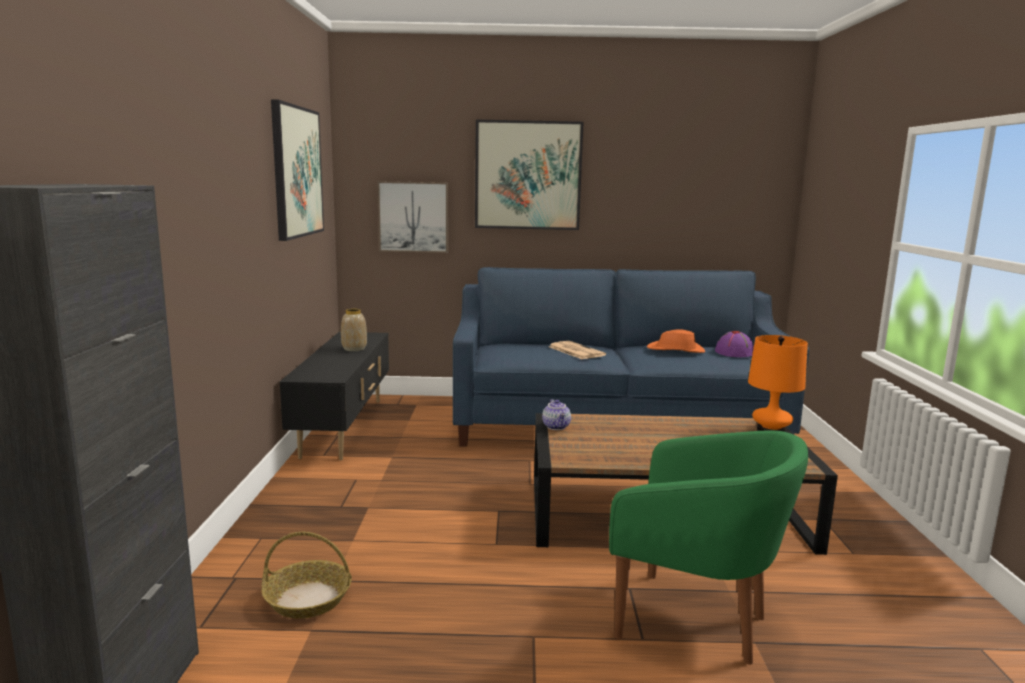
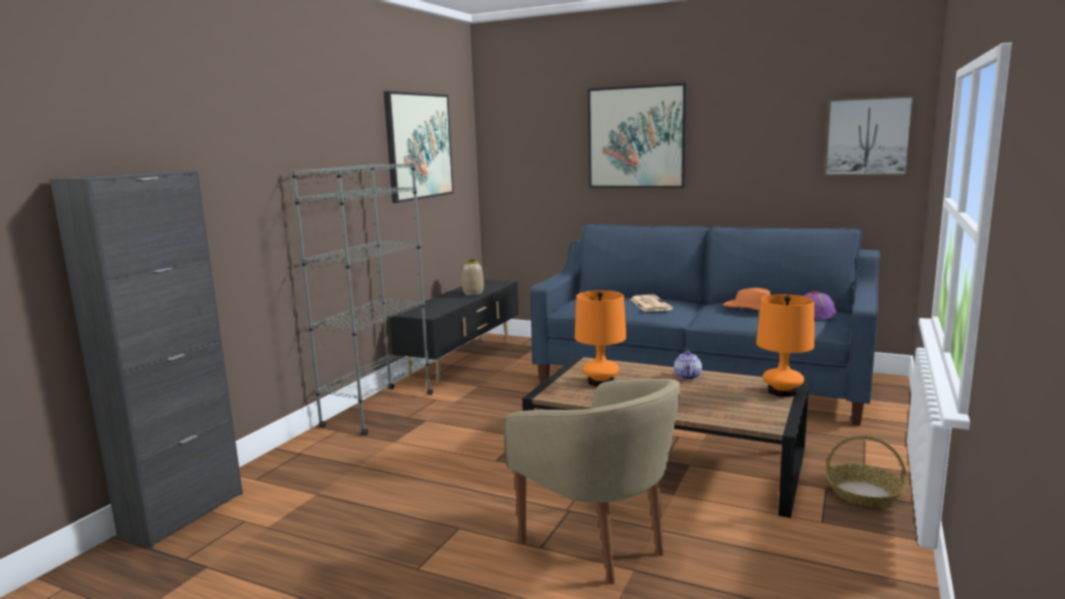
camera: 25 degrees right, 0 degrees up
(293, 502) = (378, 410): none -> grey bookcase
(308, 599) = (332, 474): basket -> basket (864, 493)
(413, 217) = (539, 179): picture -> picture (867, 136)
(557, 427) = (578, 369): teapot -> teapot (688, 377)
(598, 439) = (600, 382): none -> orange table lamp
(695, 621) = (598, 544): green armchair -> beige armchair

